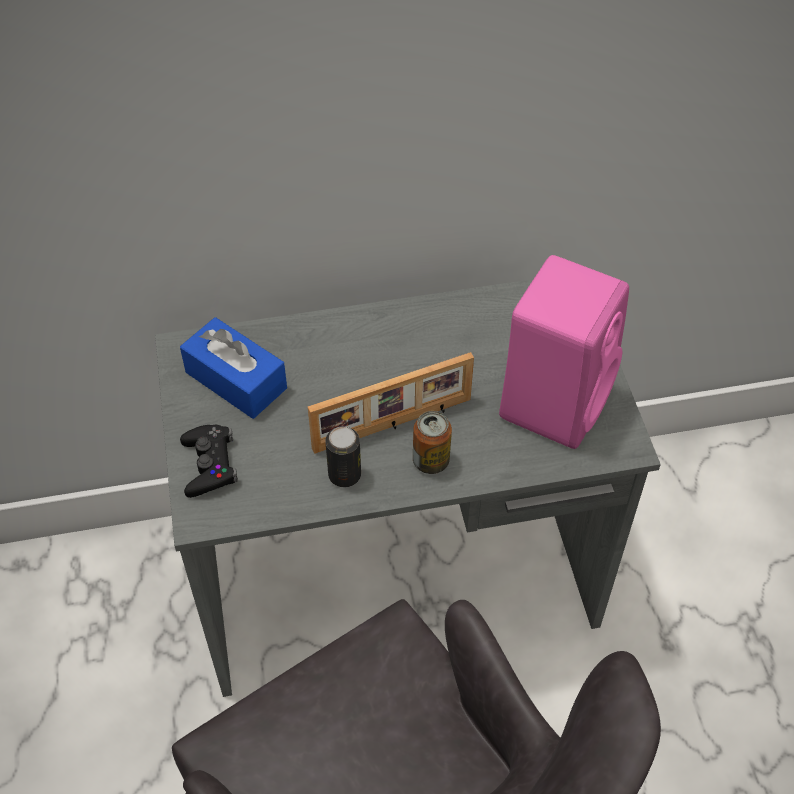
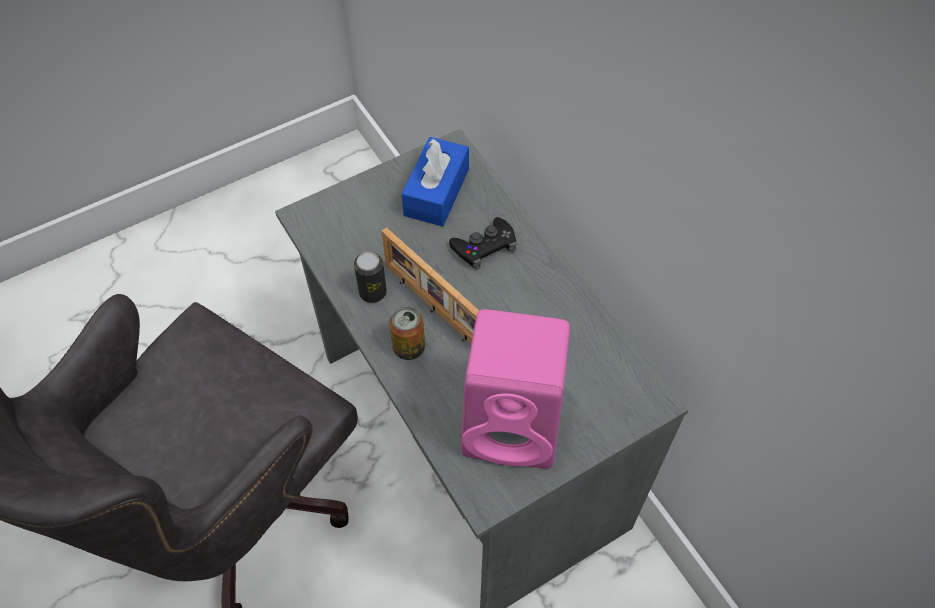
camera: 70 degrees right, 5 degrees up
(209, 465) = (350, 205): black game controller -> black game controller (484, 247)

